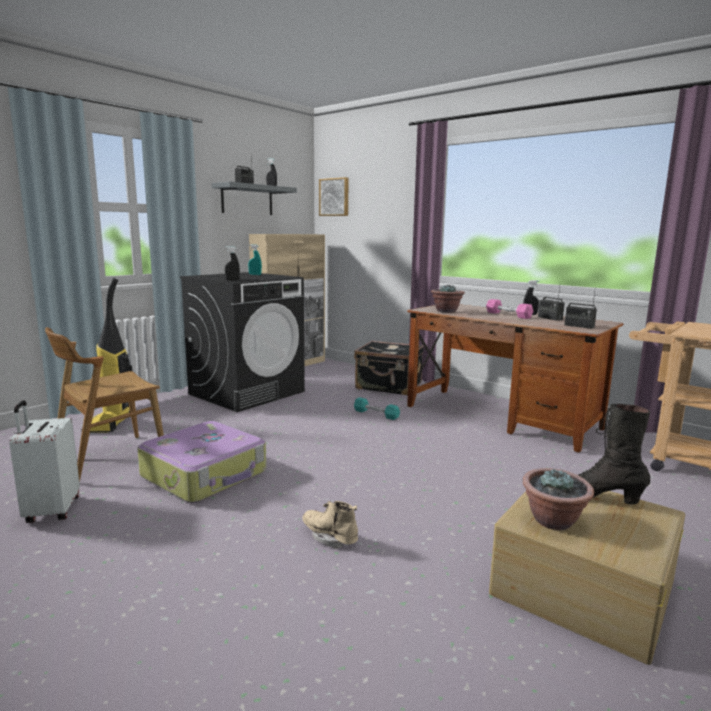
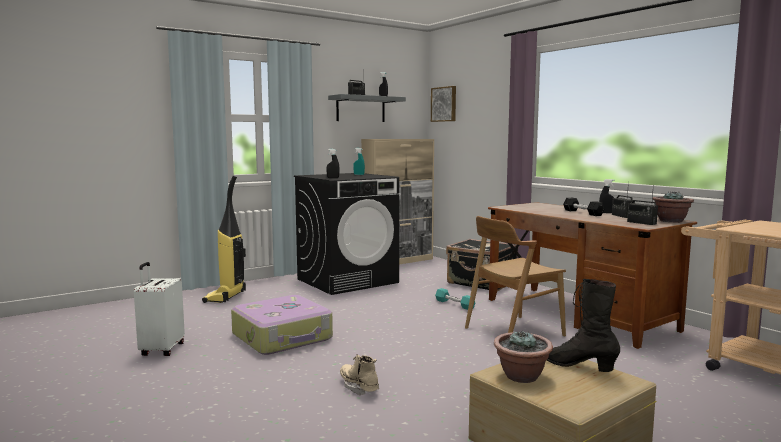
camera: 15 degrees right, 5 degrees down
(109, 458) = (215, 320): brown chair -> brown chair (513, 332)
(446, 311) = (524, 208): potted plant -> potted plant (671, 221)
(508, 315) = (582, 213): pink dumbbell -> black dumbbell

